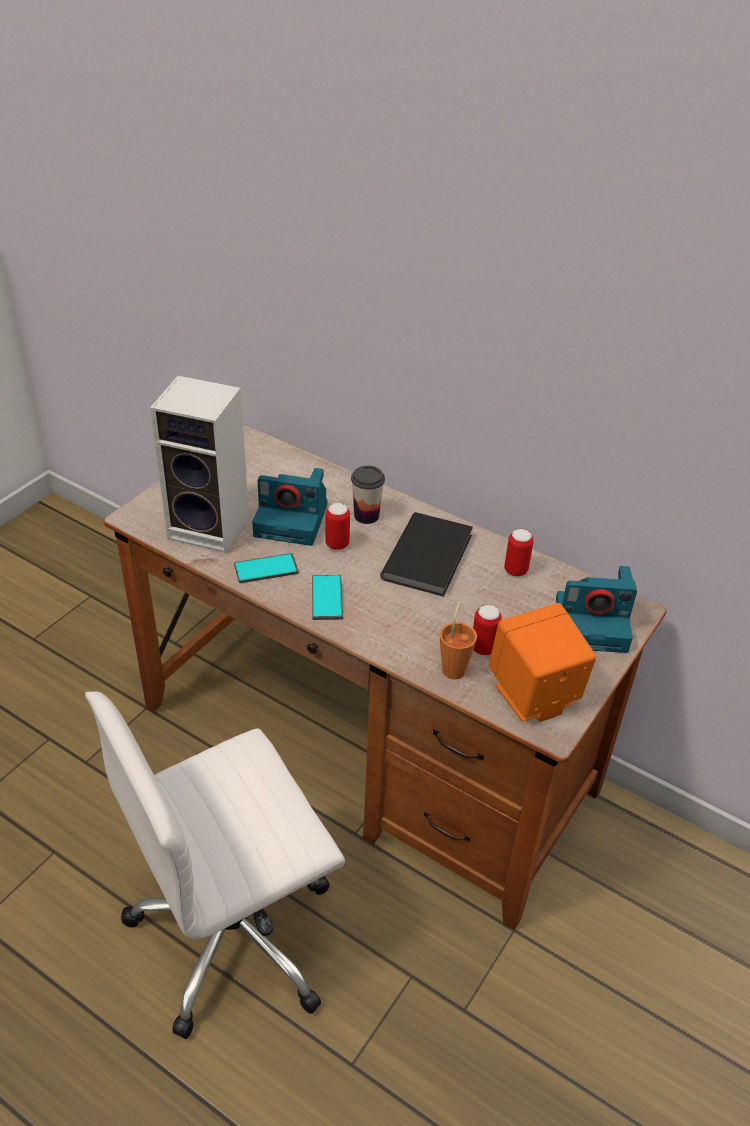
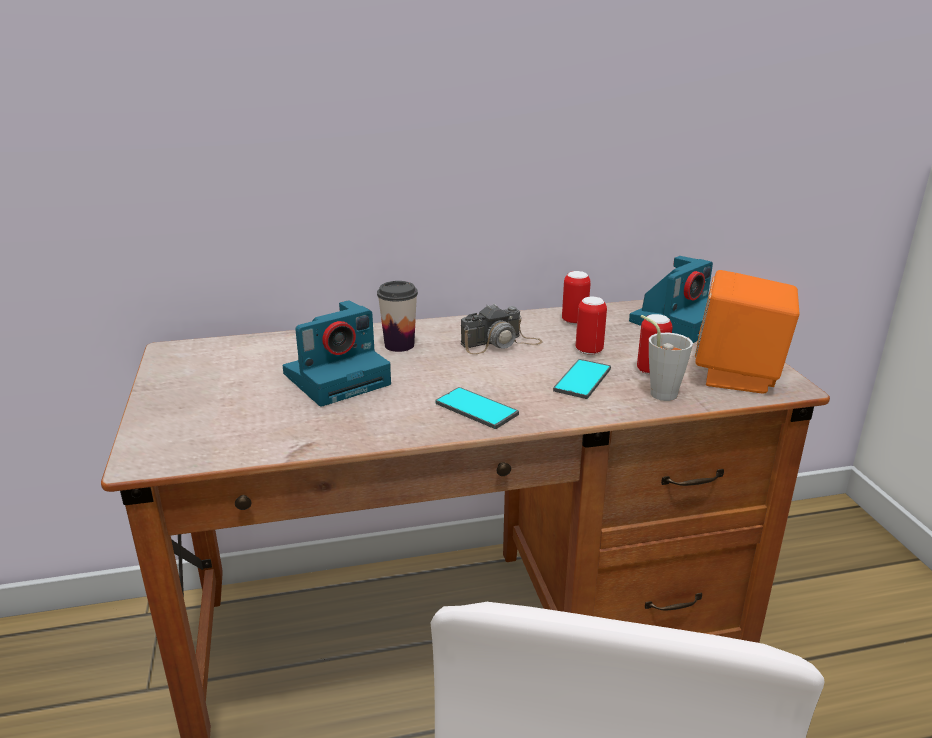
camera: 45 degrees left, 15 degrees down
(212, 528) = (262, 422): speaker -> none
(266, 569) = (380, 421): phone -> phone (582, 379)
(337, 544) = (411, 373): can -> can (589, 351)
(430, 556) = (501, 343): black book -> camera
(454, 666) = (659, 392): orange cup -> grey cup

